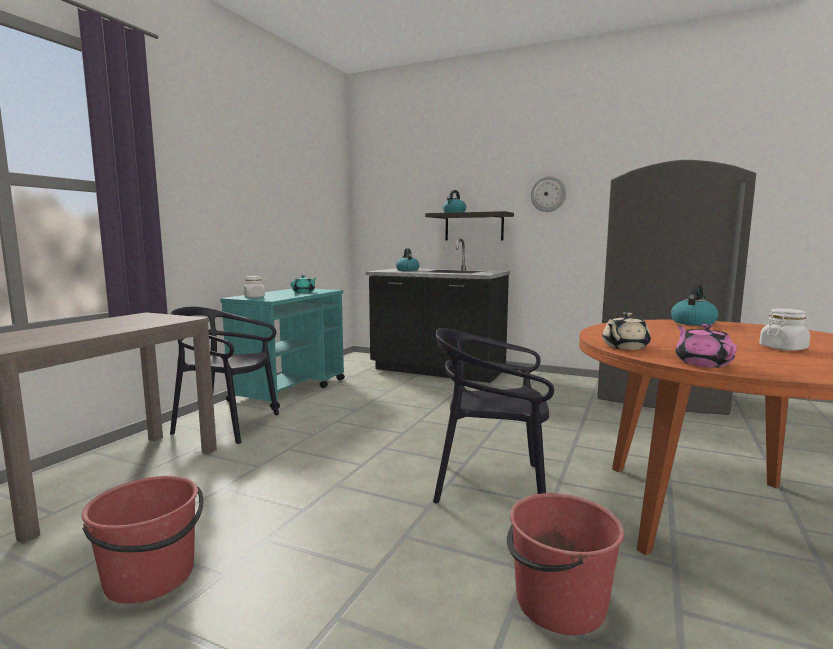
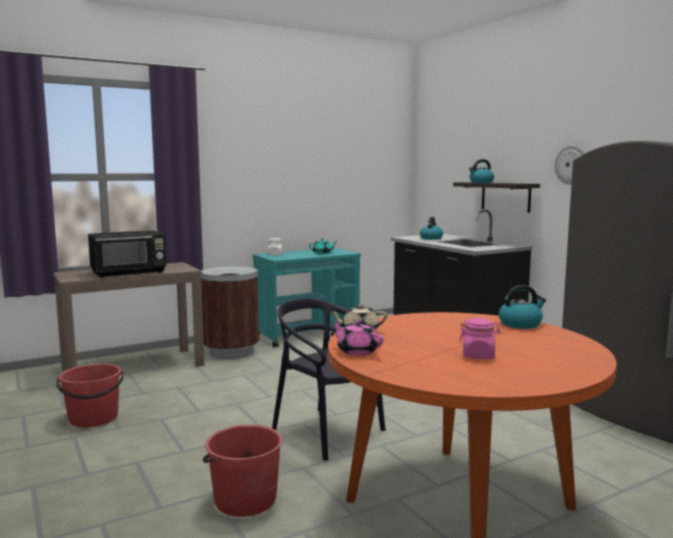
camera: 35 degrees right, 0 degrees up
(100, 330) = (129, 273): none -> black microwave
(227, 425) = (231, 351): black chair -> brown trash can
(702, 363) = (357, 351): pink teapot -> pink teapot turned 75 degrees counterclockwise
(783, 348) = (478, 356): white jar -> pink jar

